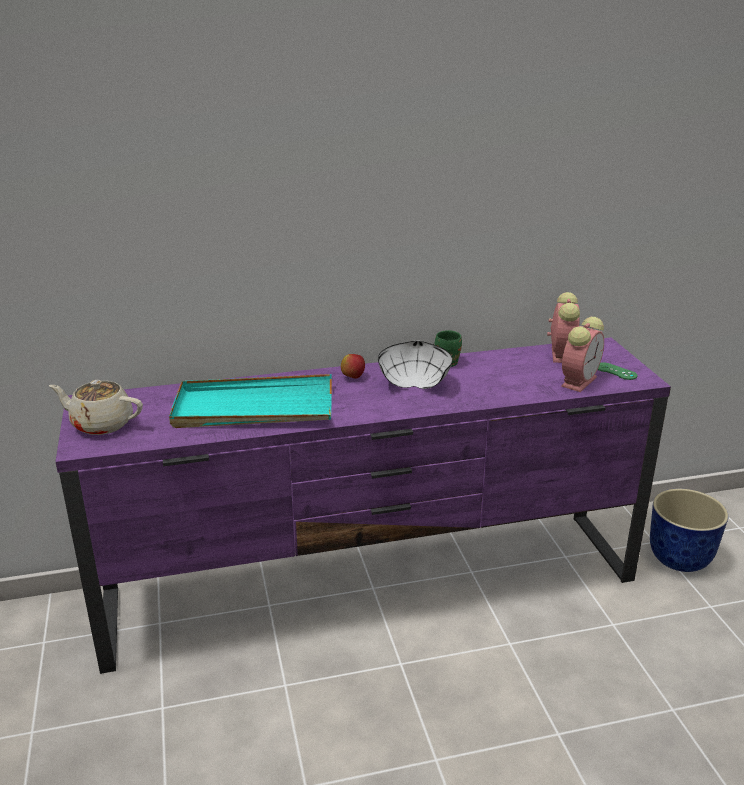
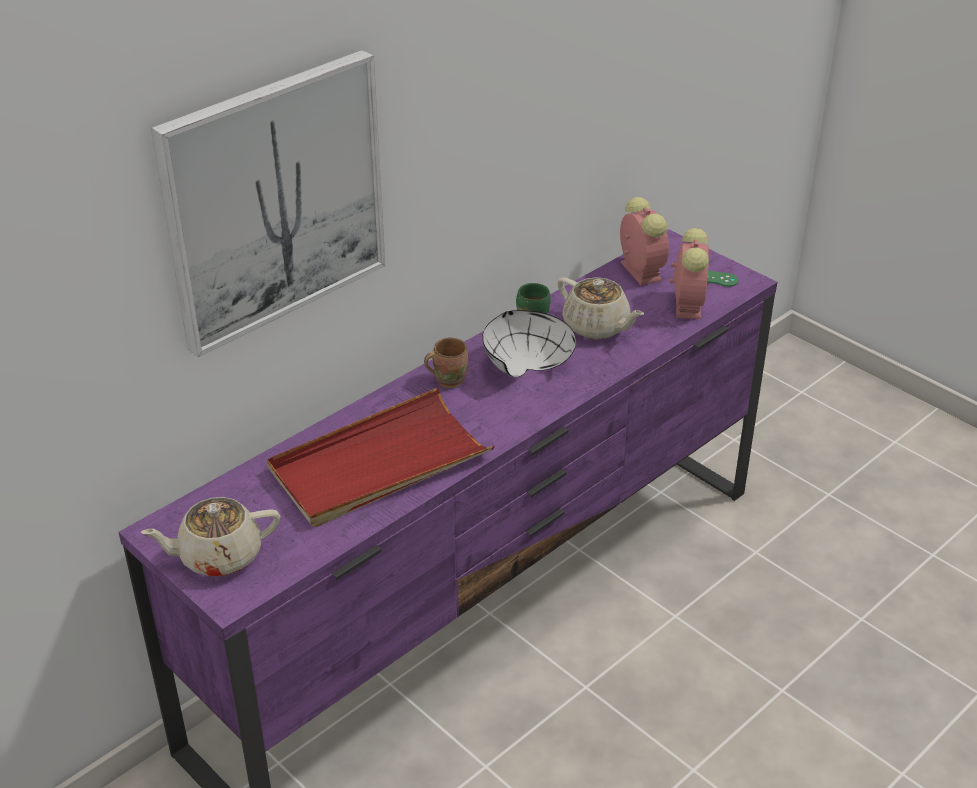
camera: 30 degrees left, 10 degrees up
(217, 187) = (274, 200): none -> picture
(253, 408) = (379, 464): turquoise tray -> red tray
(353, 377) = (448, 379): apple -> brown mug
(492, 376) = (597, 327): none -> beige teapot
(680, 559) = (770, 450): planter -> none

